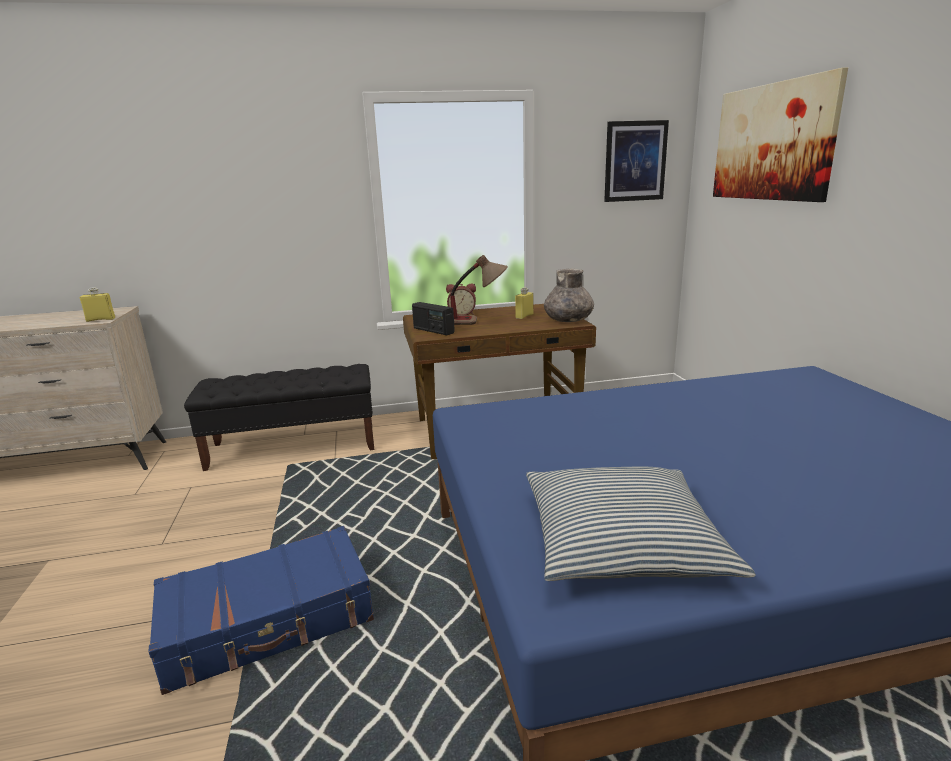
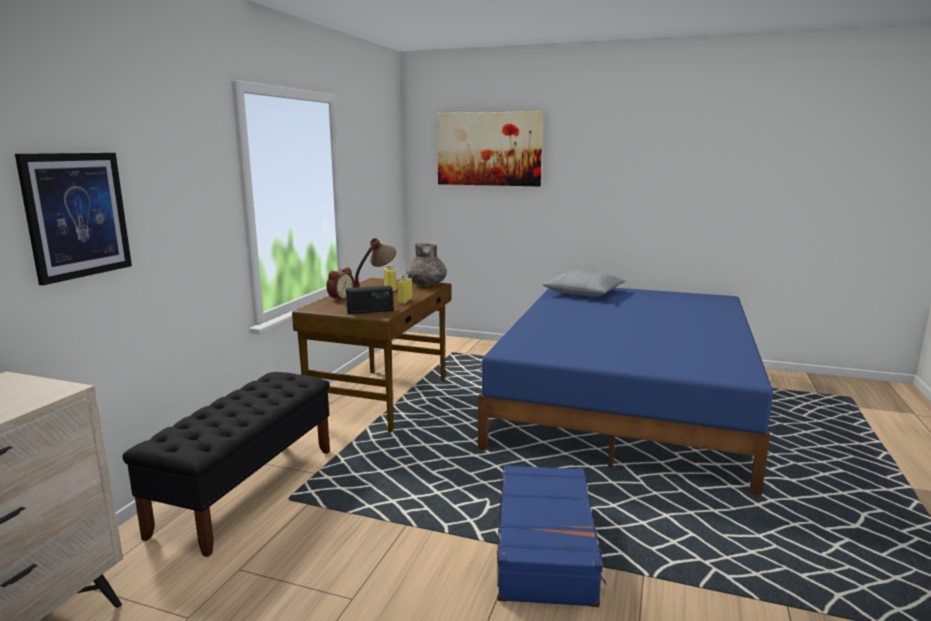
camera: 60 degrees left, 5 degrees down
(101, 320) = (56, 389): yellow bottle -> yellow bottle (405, 301)
(621, 541) = (700, 356): pillow -> pillow (583, 293)
(635, 161) = (382, 157): picture -> picture (77, 215)

